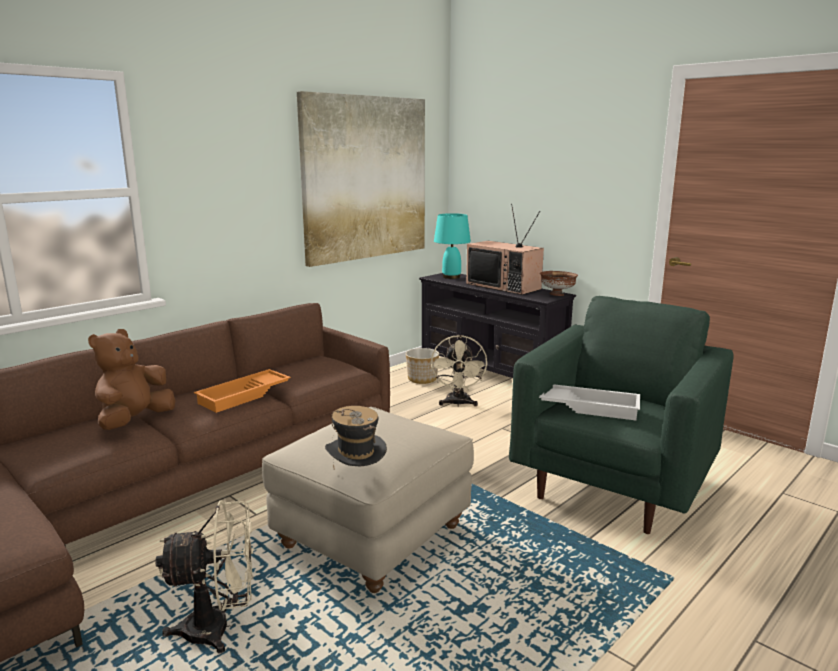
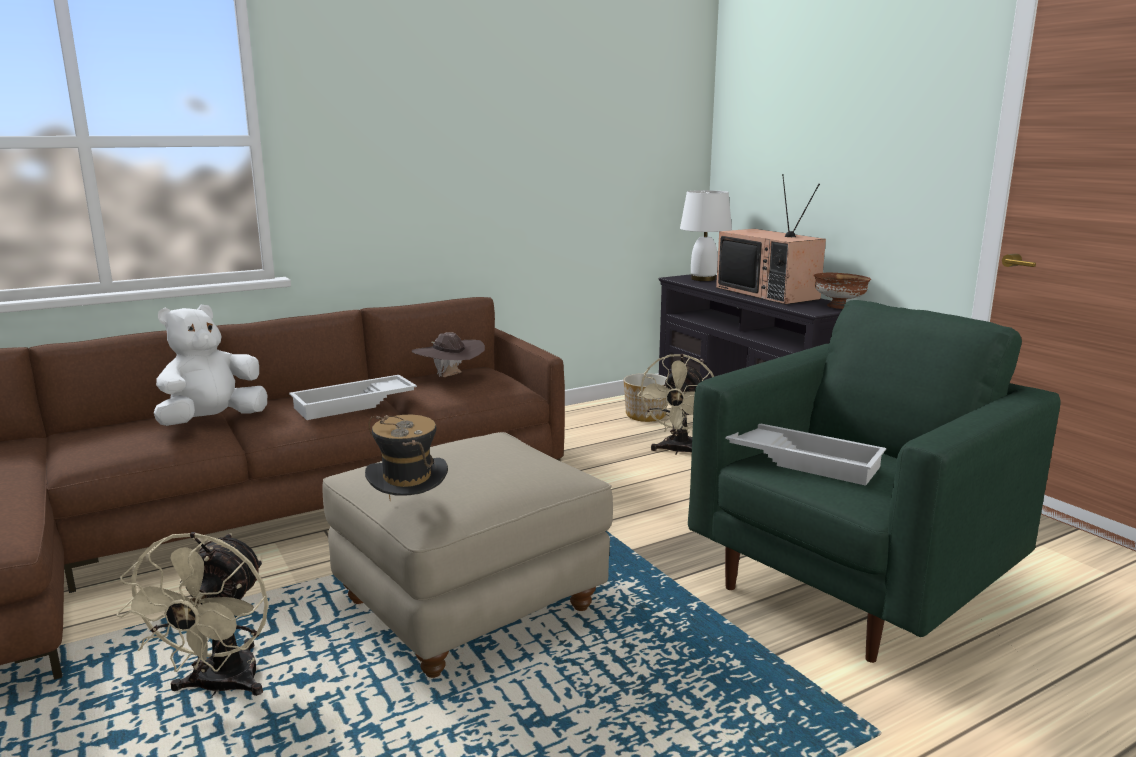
camera: 15 degrees right, 0 degrees up
(134, 421) = (212, 421): brown plush toy -> white plush toy
(219, 629) = (220, 688): beige fan -> beige fan turned 90 degrees clockwise
(244, 396) = (354, 404): orange tray -> white tray
(302, 367) = (450, 378): none -> brown hat
(365, 178) = (580, 137): picture -> none
(451, 277) = (703, 279): turquoise table lamp -> white table lamp

